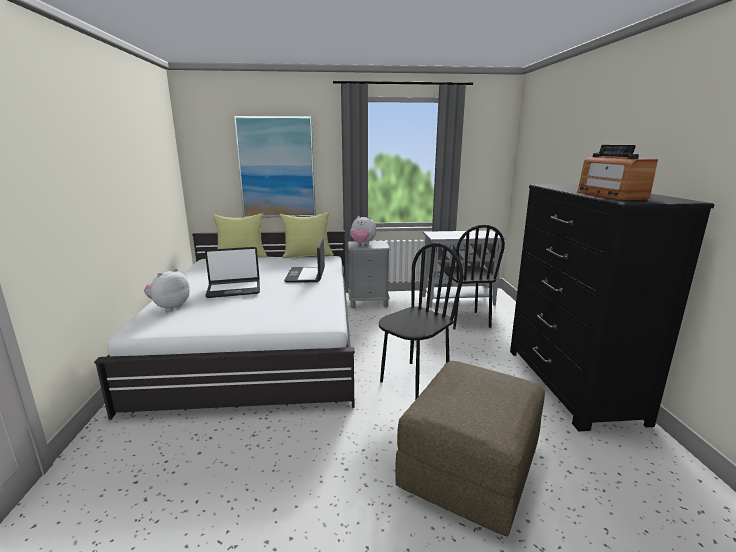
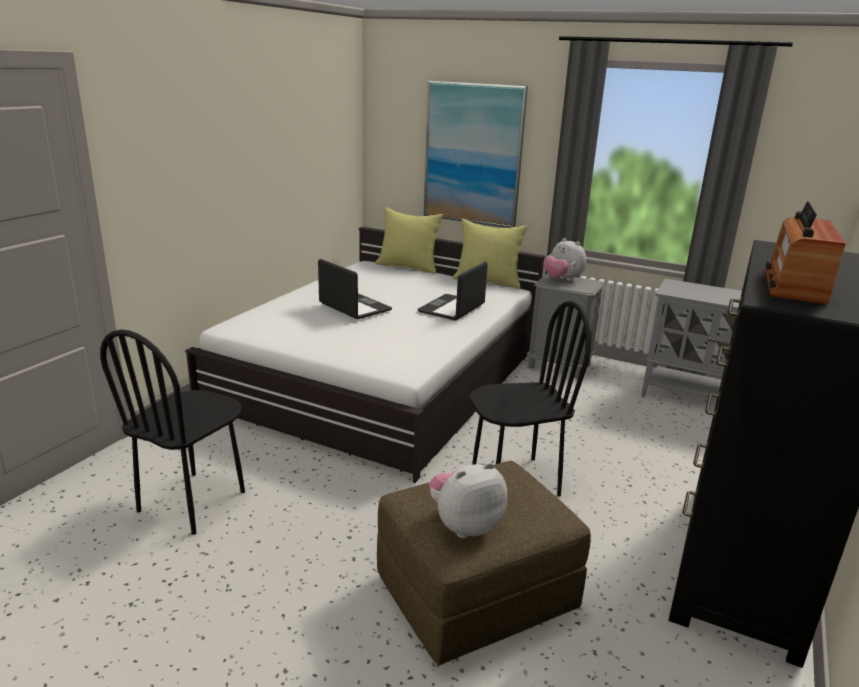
camera: 30 degrees right, 5 degrees up
(169, 307) = (276, 312): plush toy -> plush toy (464, 525)
(234, 289) = (354, 307): laptop -> laptop turned 150 degrees counterclockwise
(466, 320) = (677, 430): black chair -> black chair (193, 502)

